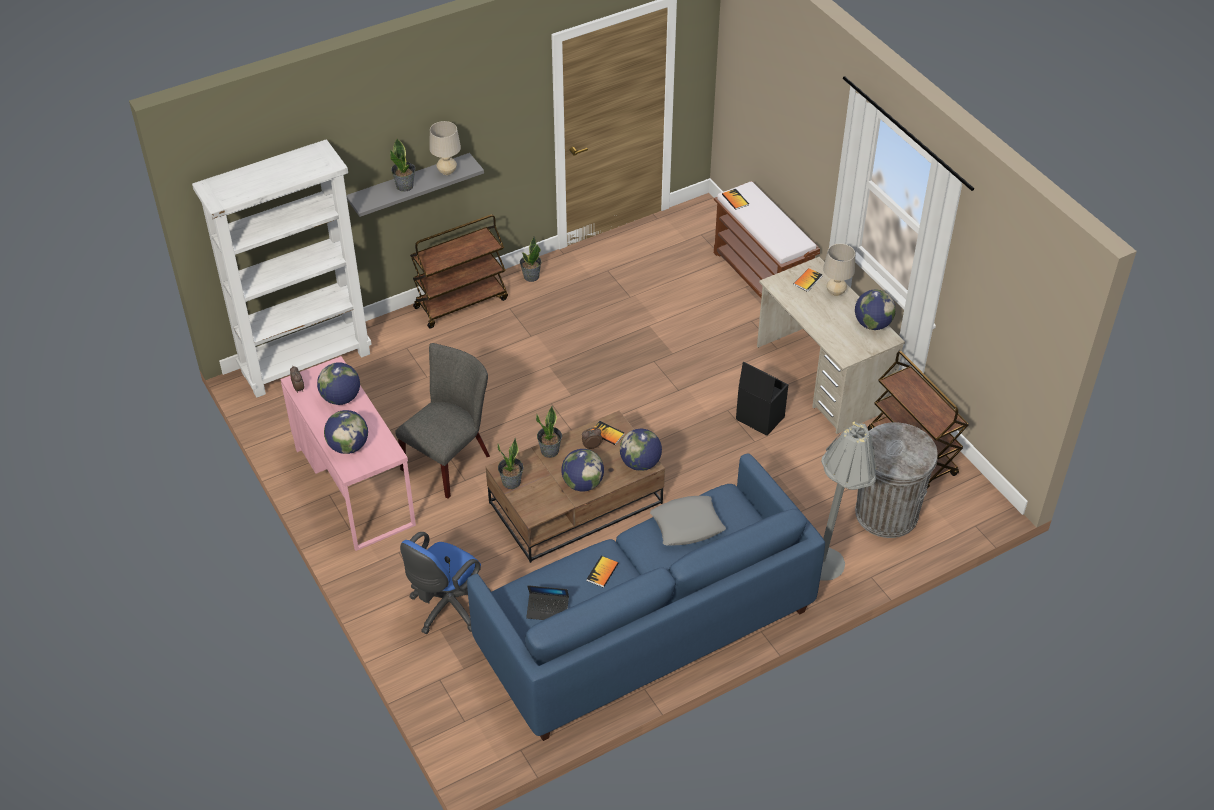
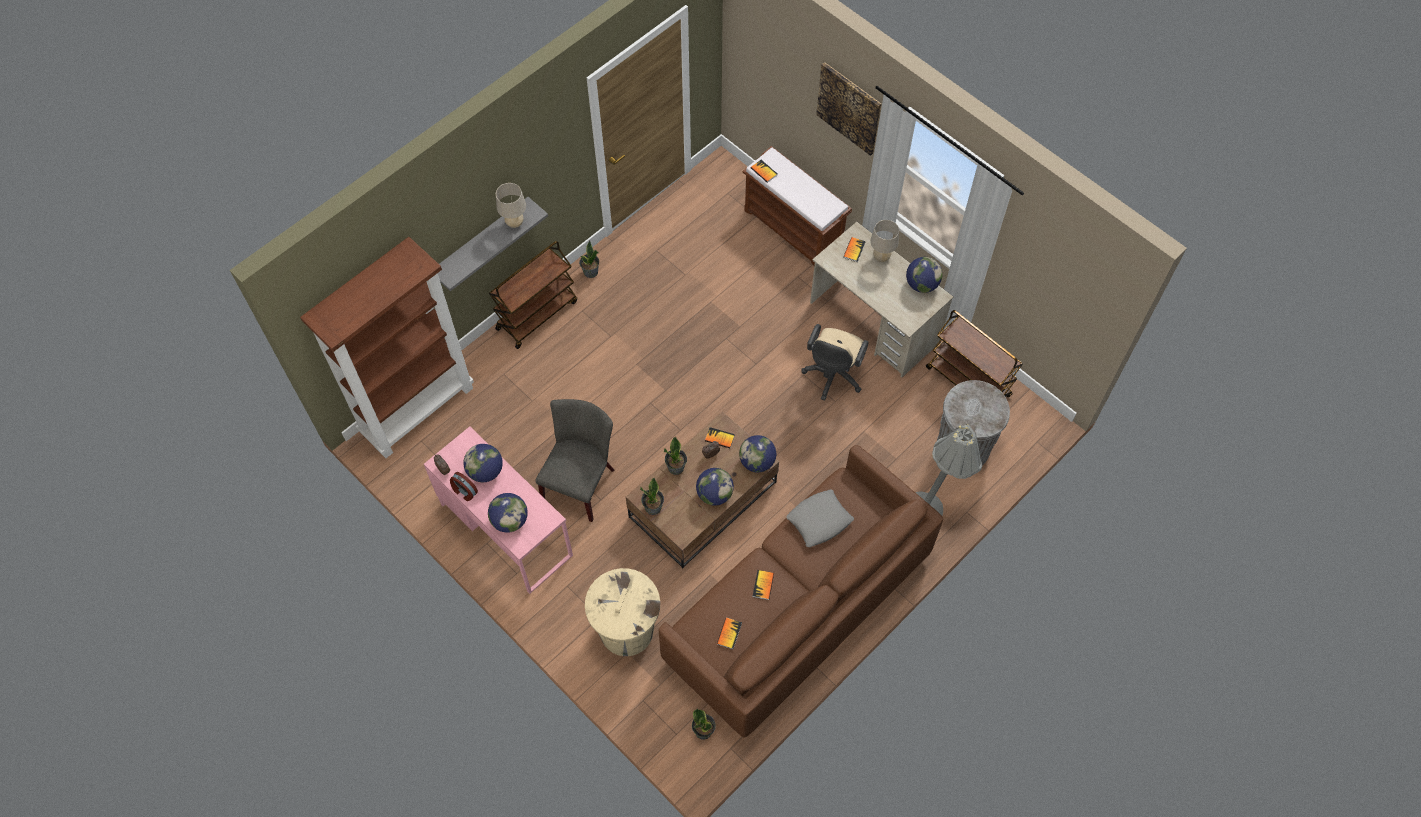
camera: 15 degrees left, 15 degrees up
(306, 362) = (418, 410): white bookcase -> brown bookcase
(312, 411) = (464, 491): none -> alarm clock
(405, 186) = (481, 248): potted plant -> potted plant (703, 731)
(446, 608) = (626, 630): blue office chair -> beige trash can
(548, 610) = (729, 633): laptop -> book
(644, 628) = (797, 607): blue sofa -> brown sofa
(759, 418) = (832, 376): black storage box -> beige office chair
(823, 118) = (849, 108): none -> picture

